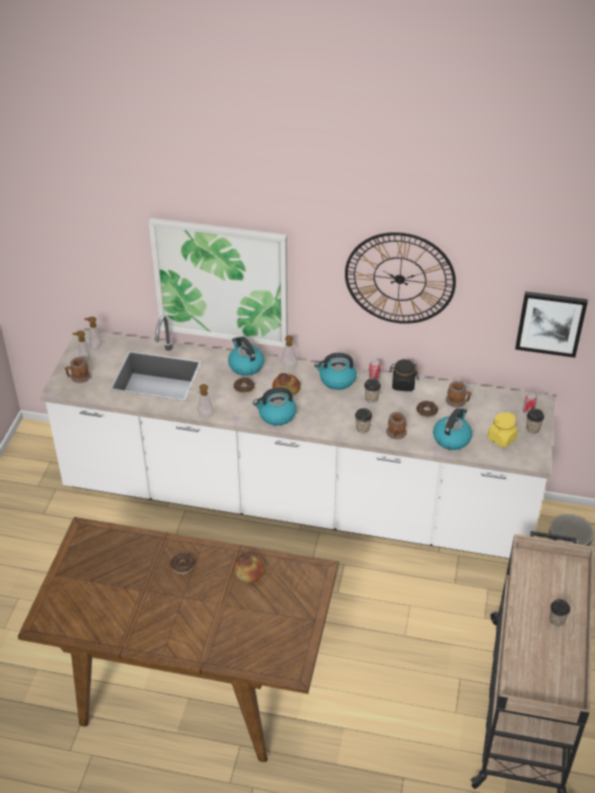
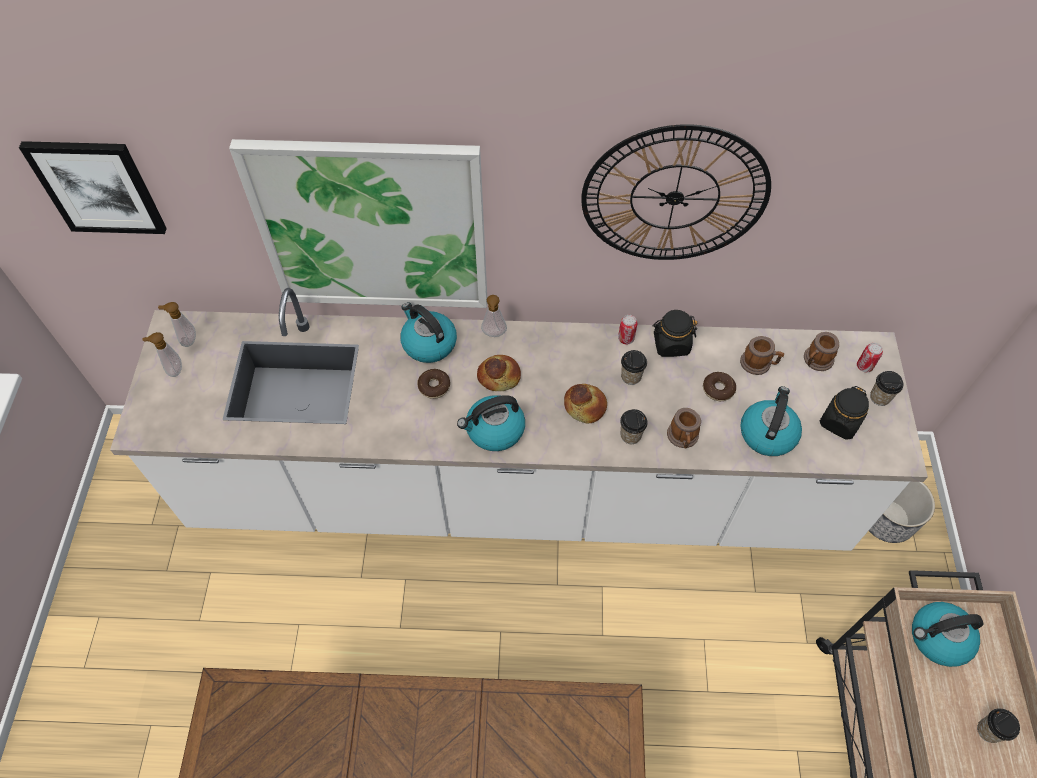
camera: 10 degrees left, 15 degrees up
(78, 377) = (169, 404): mug -> mug (816, 361)
(182, 566) = (397, 740): donut -> none
(205, 415) = (383, 447): soap dispenser -> none
(250, 571) = (507, 731): bread -> bread (585, 406)
(337, 380) = (571, 350): kettle -> kettle (938, 638)
(501, 438) = (840, 422): yellow jar -> black jar
(550, 323) = (914, 239): picture -> picture (98, 187)

